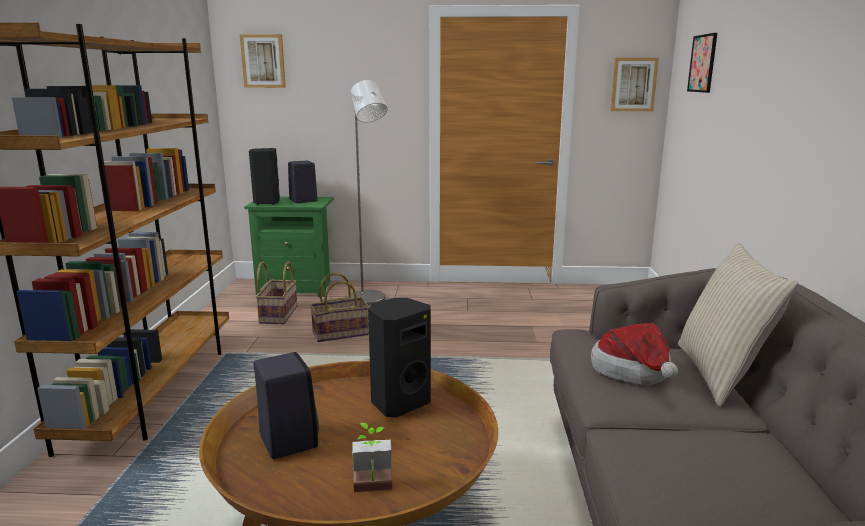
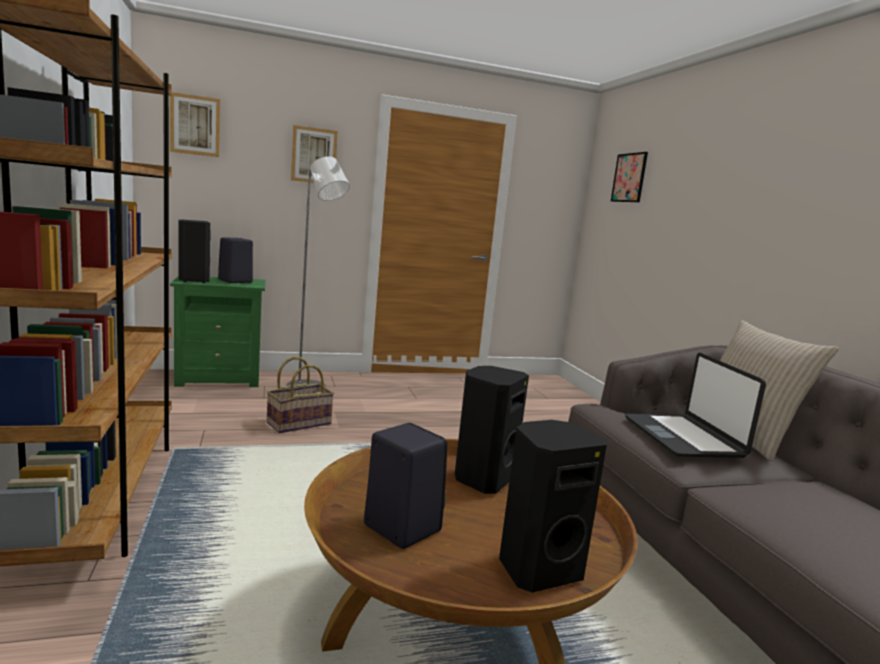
camera: 20 degrees left, 5 degrees down
(278, 314) = (213, 406): basket -> none
(373, 490) = (538, 569): potted plant -> black speaker
(633, 84) = (556, 193): picture -> picture (314, 155)
(634, 373) = (683, 437): hat -> laptop

